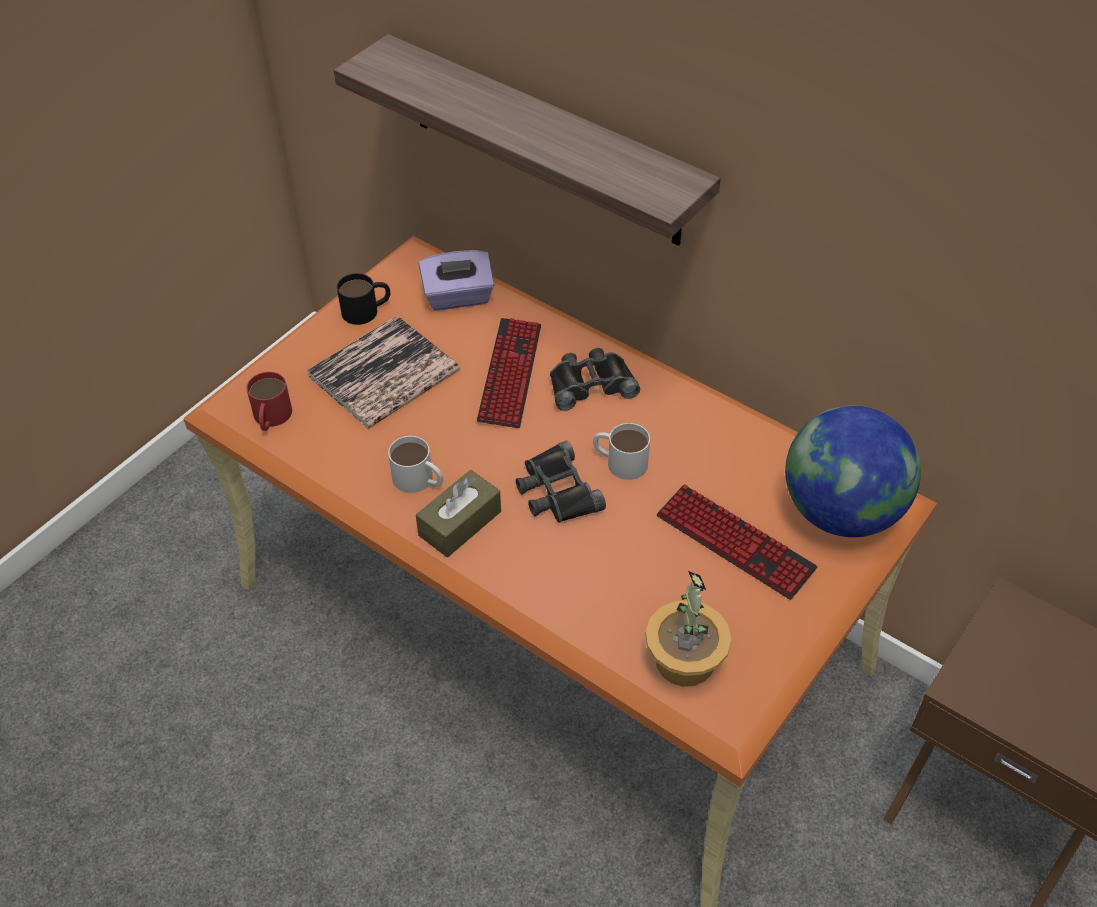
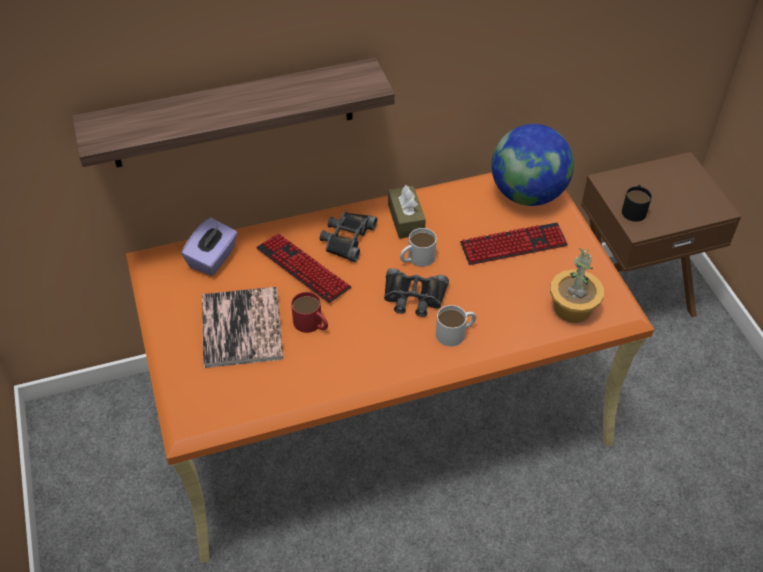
camera: 55 degrees left, 0 degrees up
(271, 418) = (222, 406): red mug -> red mug (312, 324)
(367, 310) = (175, 308): black mug -> black mug (634, 209)
(419, 480) = (348, 355): white mug -> white mug (456, 332)
(460, 523) = (399, 353): brown tissue box -> brown tissue box (406, 219)

